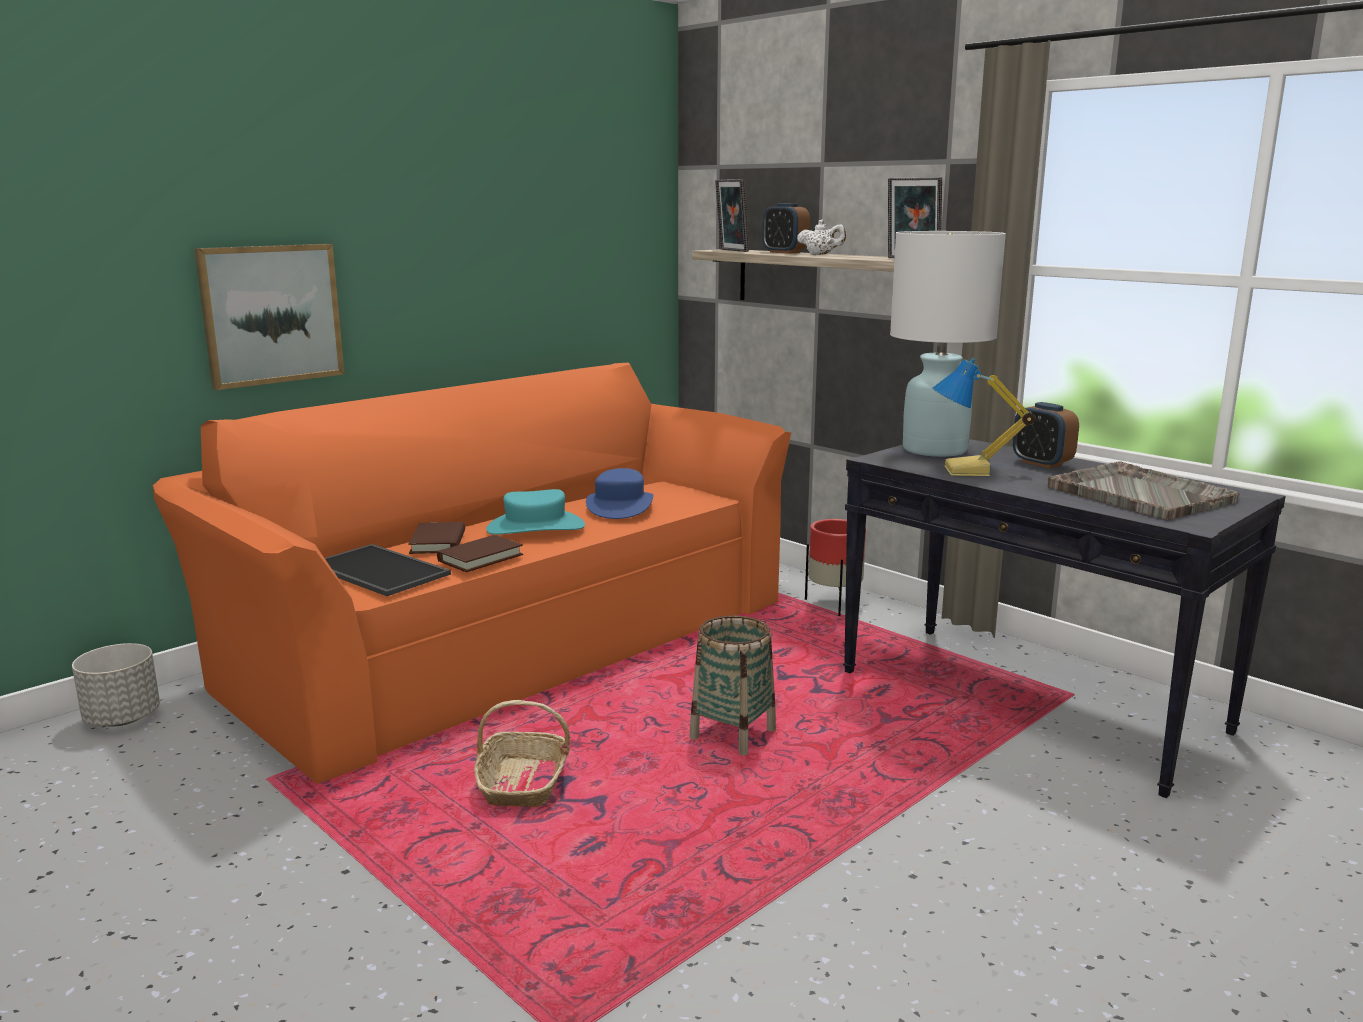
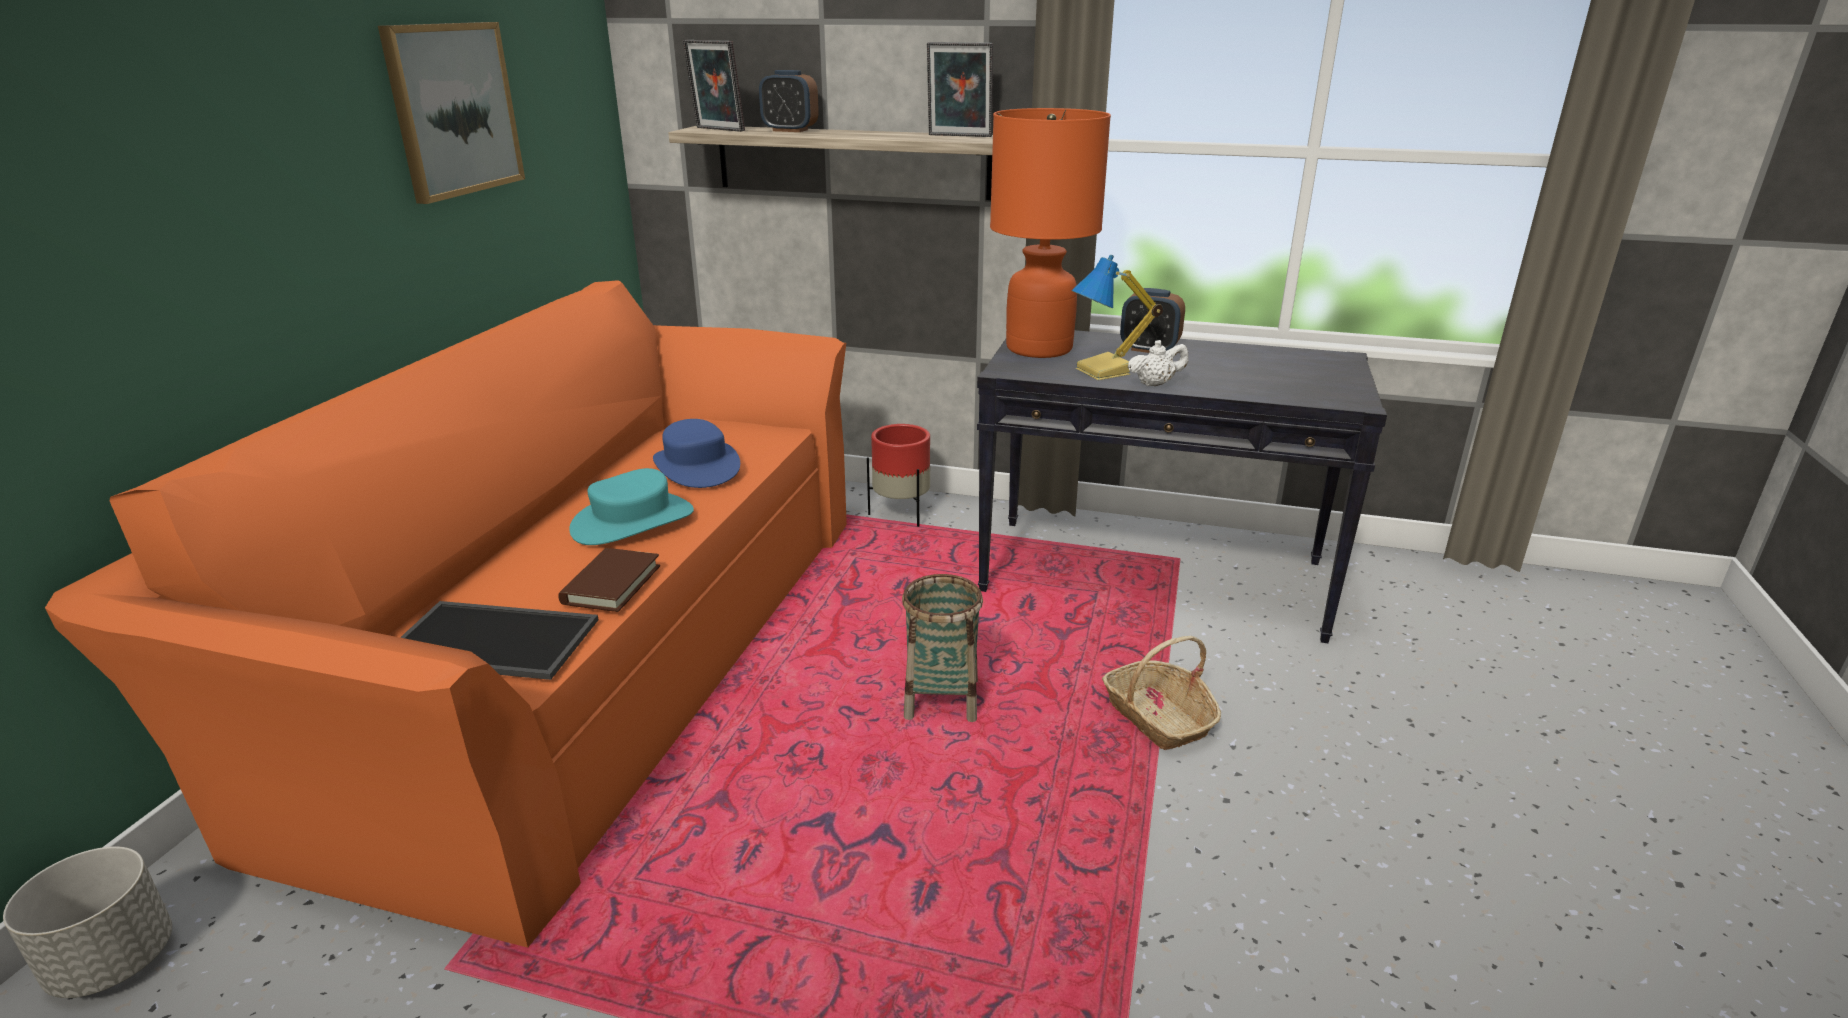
camera: 30 degrees left, 10 degrees up
(271, 314) = (162, 296): picture -> picture (453, 109)
(438, 542) = (527, 574): brown book -> none
(523, 784) = (782, 843): basket -> basket (1158, 717)
(820, 255) = (844, 133): white teapot -> white teapot (1155, 384)
(935, 450) = (1039, 348): white table lamp -> orange table lamp
(1138, 494) = (1270, 373): grey tray -> none

